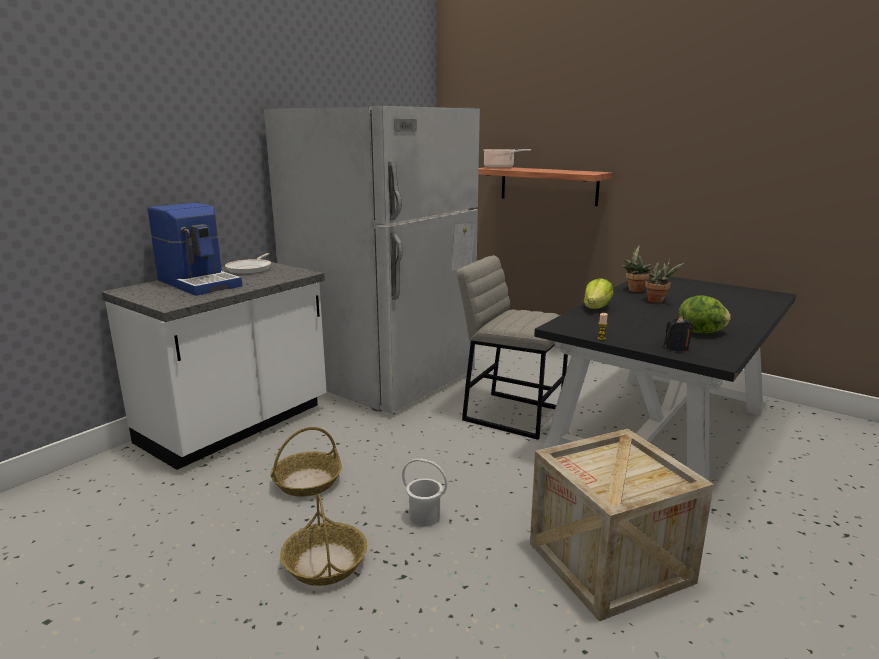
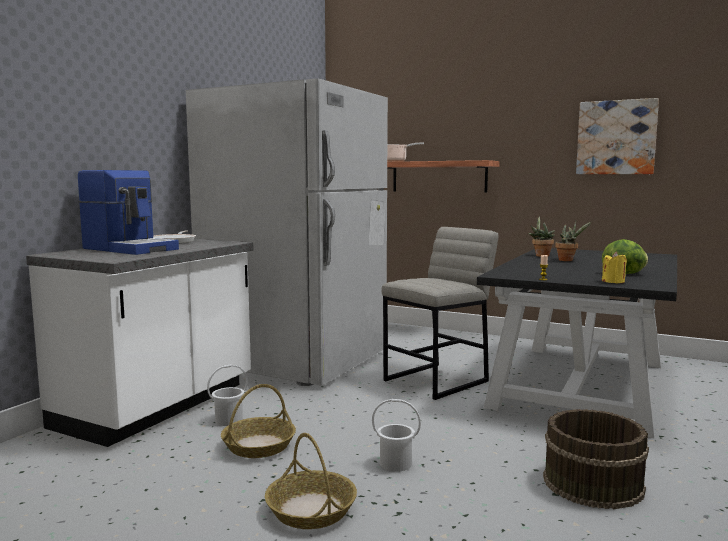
camera: 10 degrees left, 10 degrees down
(292, 448) = (229, 420): none -> white bucket
(510, 414) = (437, 380): grey chair -> grey chair turned 120 degrees clockwise
(597, 308) = (519, 265): lettuce -> none
(609, 562) = (592, 483): crate -> brown bucket
(676, 348) = (613, 282): black candle -> yellow candle
(744, 153) = (616, 137): none -> picture

